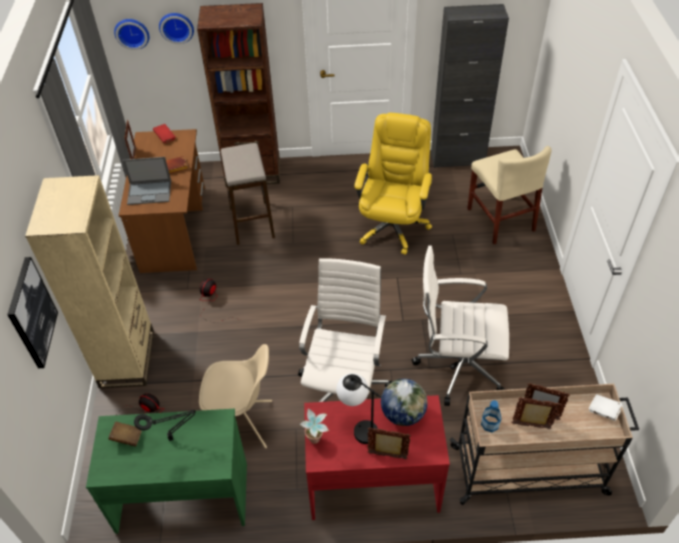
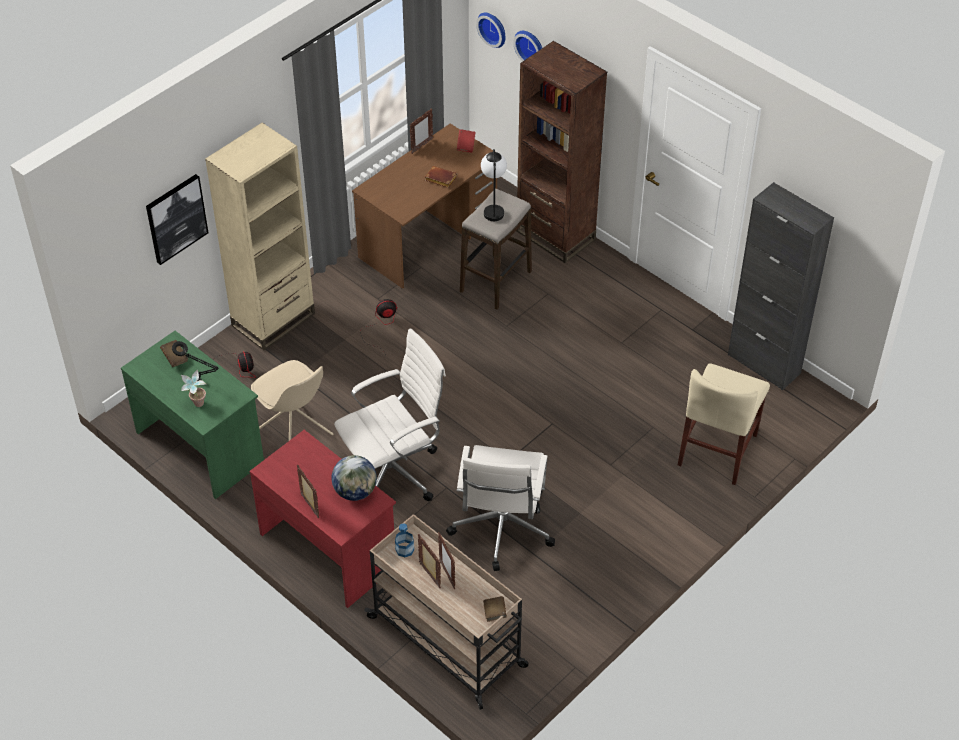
camera: 45 degrees right, 0 degrees up
(150, 192) = (396, 188): laptop -> none
(316, 442) = (278, 459): potted plant -> potted plant (197, 406)
(358, 427) = (316, 473): table lamp -> table lamp (493, 208)
(393, 226) = (611, 378): yellow office chair -> none
(457, 366) = (501, 529): white office chair -> white office chair turned 135 degrees counterclockwise
(603, 411) = (494, 613): white book -> brown book

